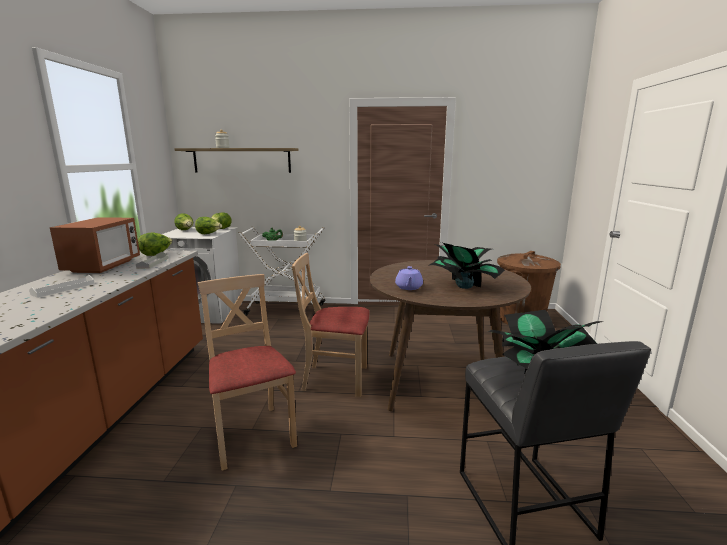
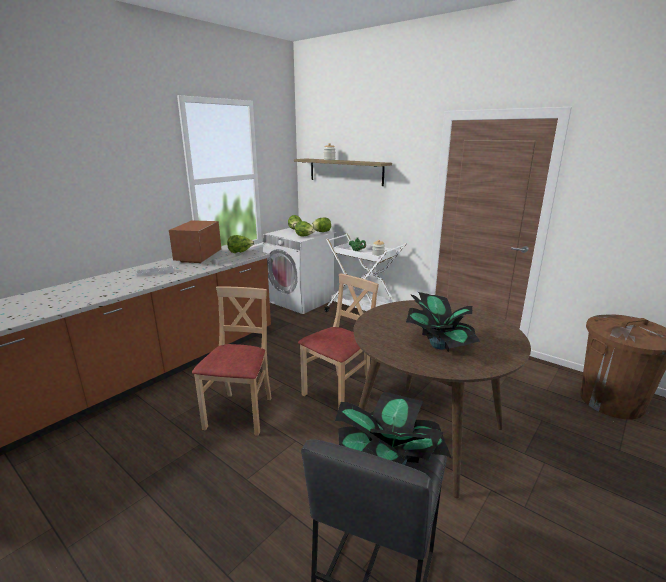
camera: 35 degrees right, 5 degrees up
(103, 266) = (198, 257): microwave -> microwave turned 150 degrees clockwise
(335, 379) = (338, 393): beige chair -> beige chair turned 90 degrees clockwise
(408, 287) = (382, 331): purple teapot -> none

